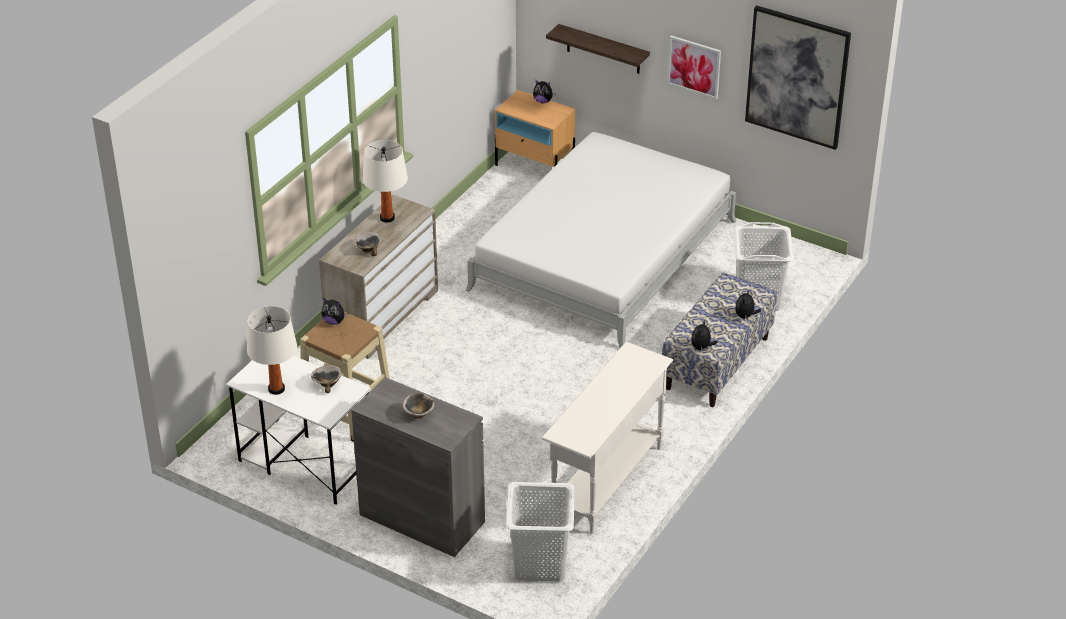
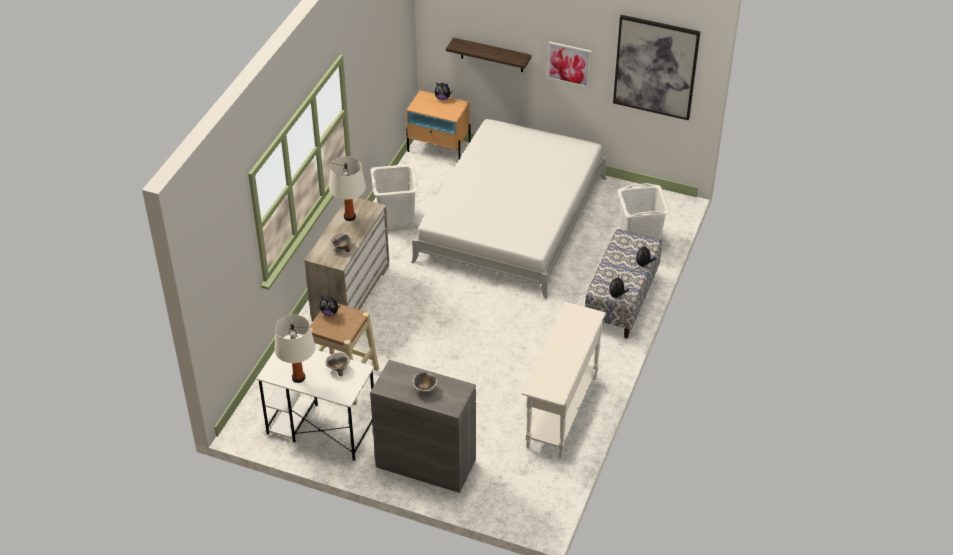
camera: 10 degrees left, 5 degrees up
(539, 563) = (527, 489): white laundry basket -> white laundry basket (395, 220)

